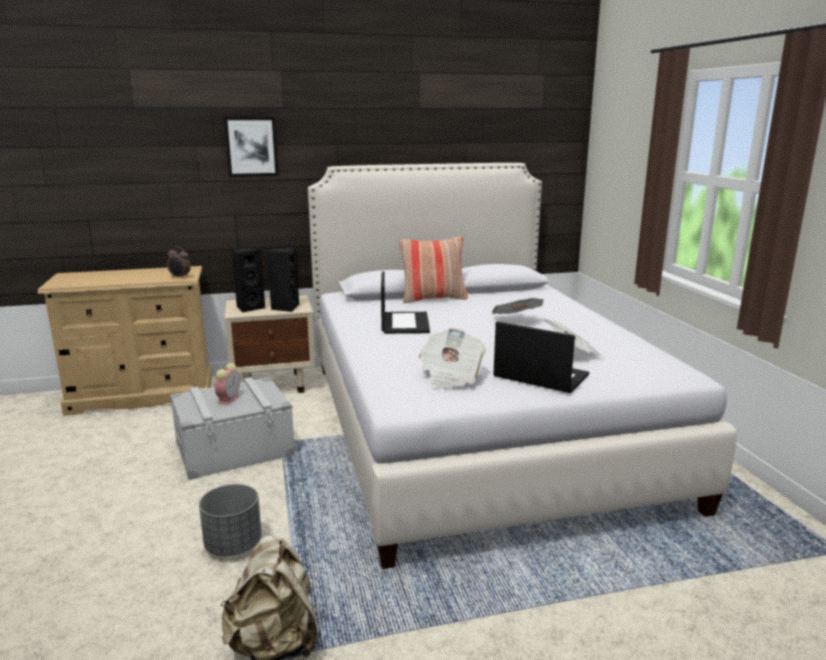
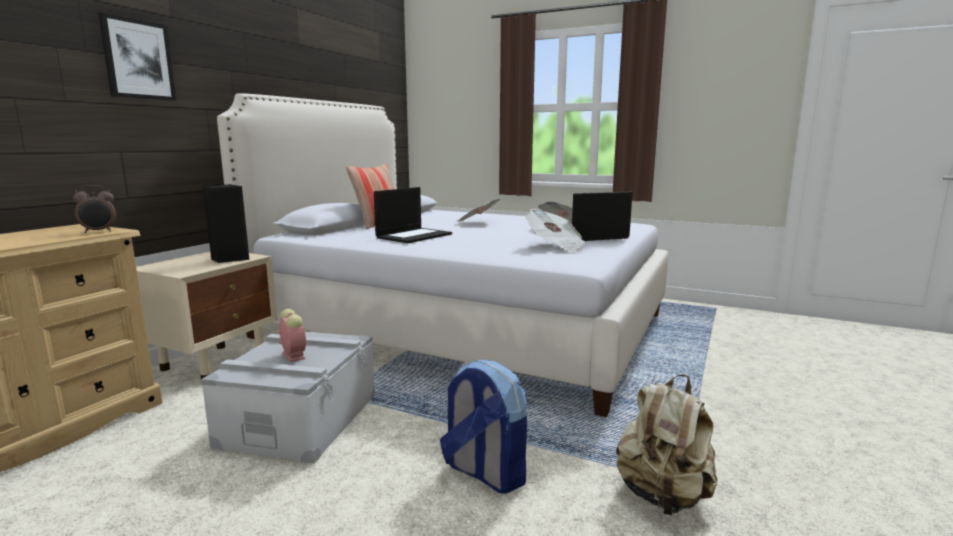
camera: 50 degrees left, 5 degrees down
(233, 545) = (484, 473): grey planter -> backpack
(249, 308) = (184, 267): black speaker -> none
(404, 323) = (414, 236): laptop -> laptop turned 90 degrees clockwise

